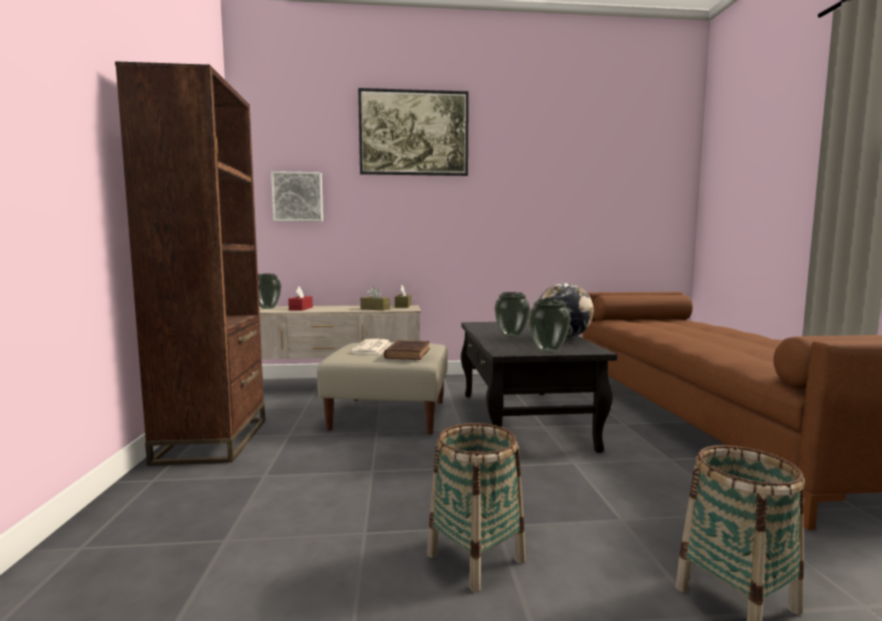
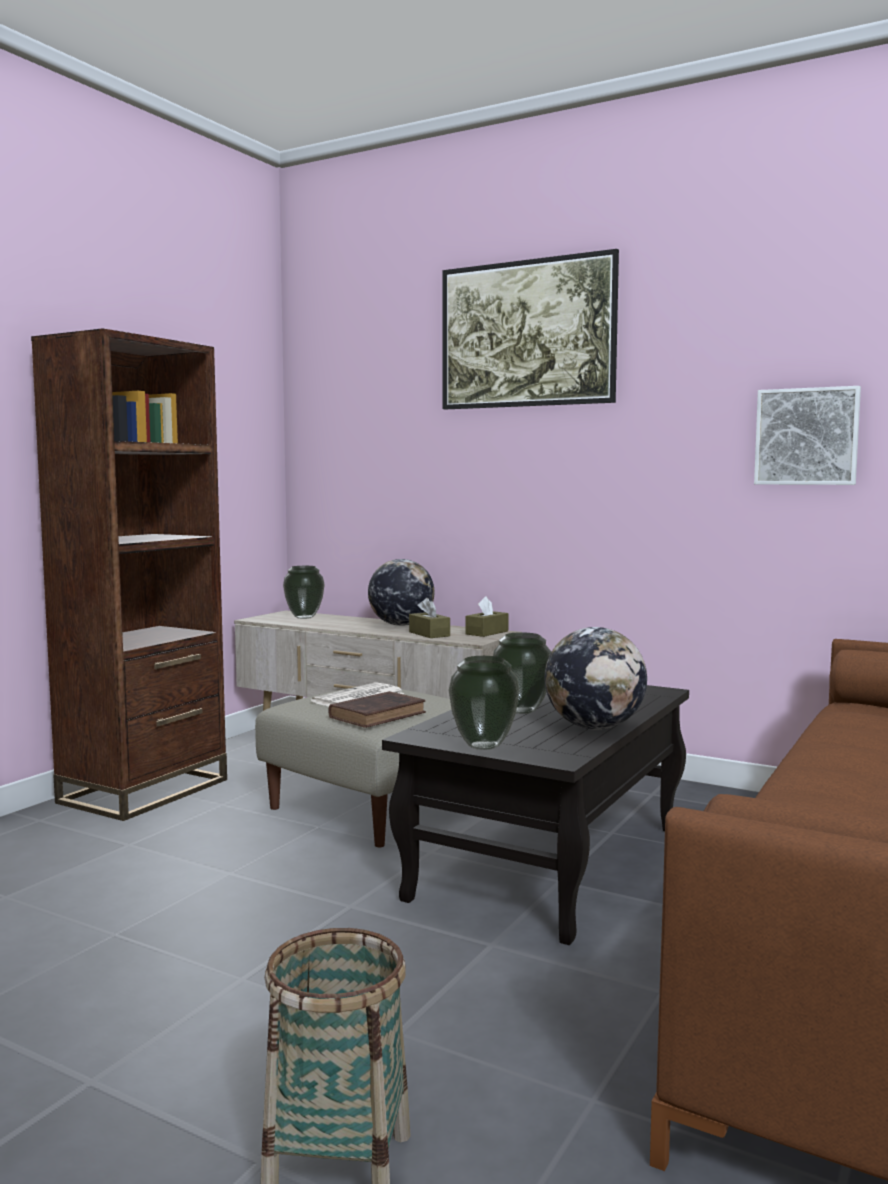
camera: 35 degrees right, 0 degrees up
(298, 197) = (361, 449): picture -> picture (807, 437)
(301, 308) = (338, 623): red tissue box -> none
(343, 307) = (401, 625): none -> globe
(475, 557) = (162, 999): basket -> none

